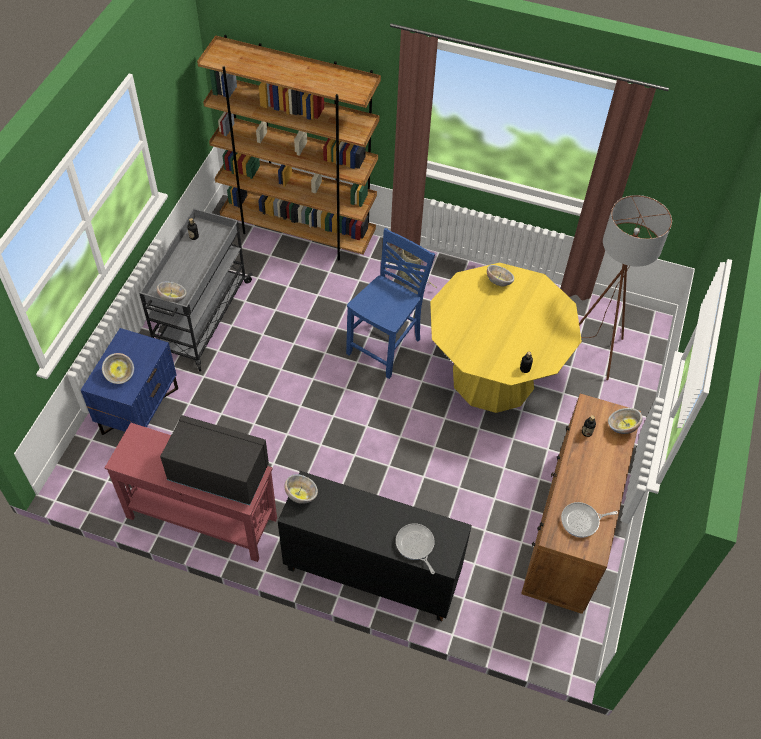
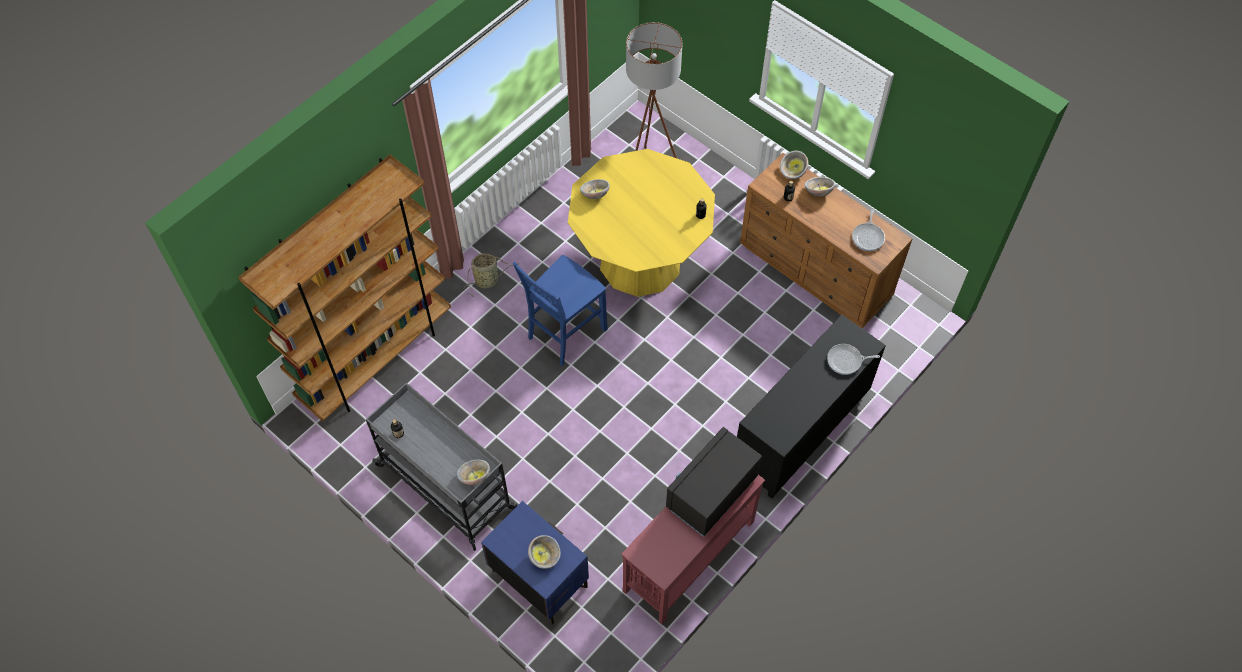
camera: 65 degrees left, 5 degrees up
(301, 494) = (764, 429): bowl -> bowl (818, 191)
(386, 347) = (564, 333): blue chair -> blue chair turned 105 degrees counterclockwise

